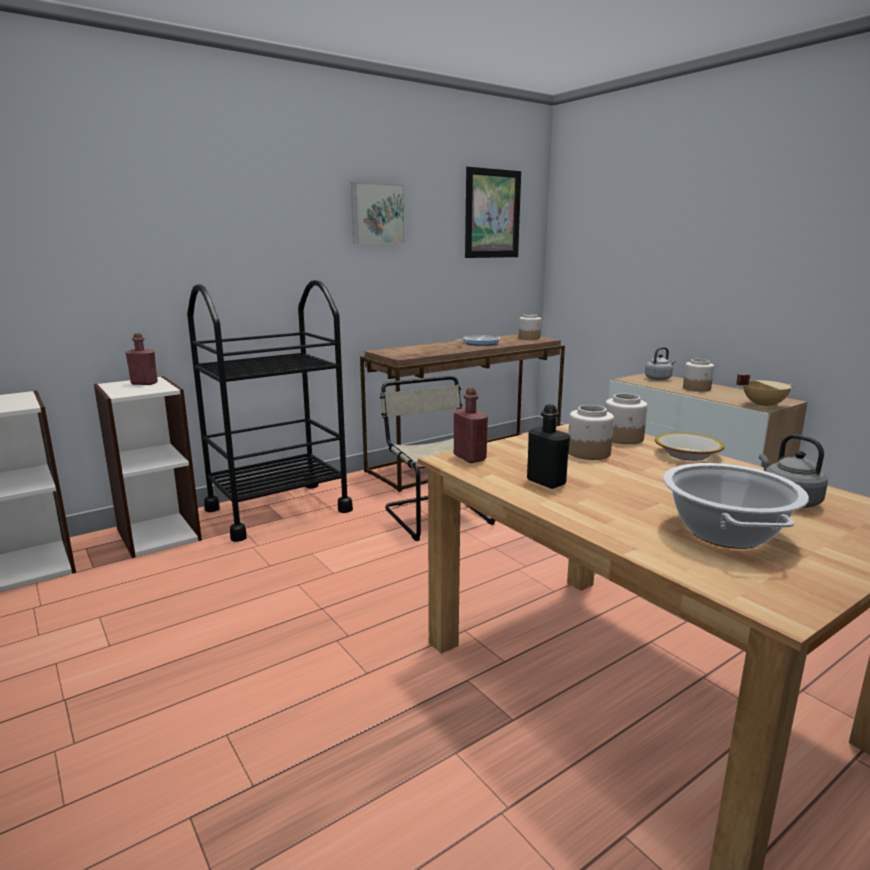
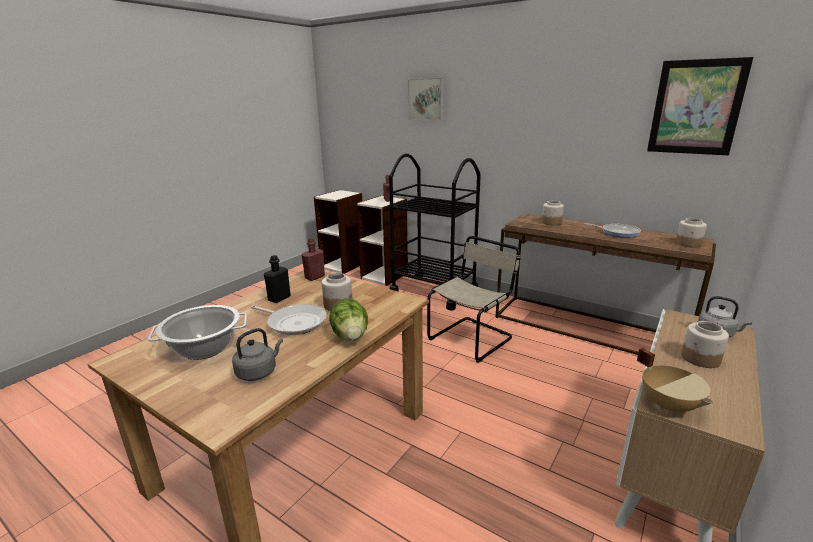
camera: 70 degrees right, 5 degrees up
(377, 214) = (554, 110): picture -> picture (426, 99)
(623, 438) = (379, 313): jar -> jar (551, 222)
(641, 477) = (294, 323): none -> frying pan
(686, 454) = (350, 336): bowl -> lettuce

